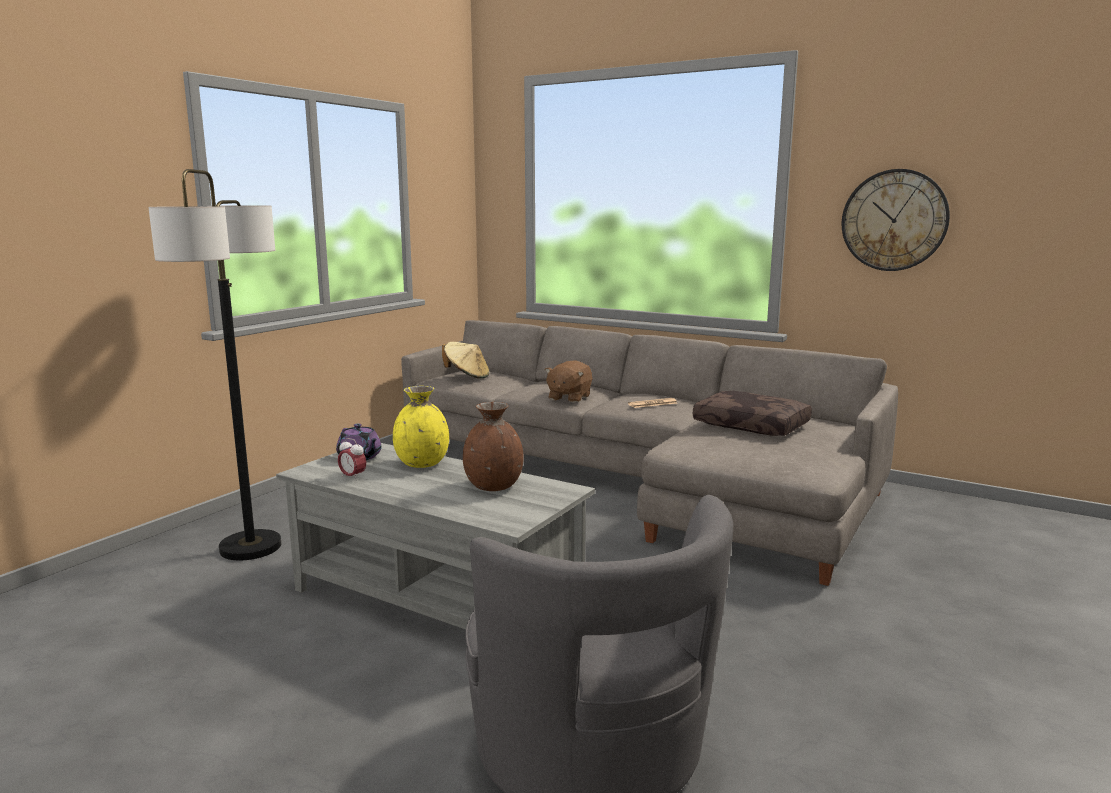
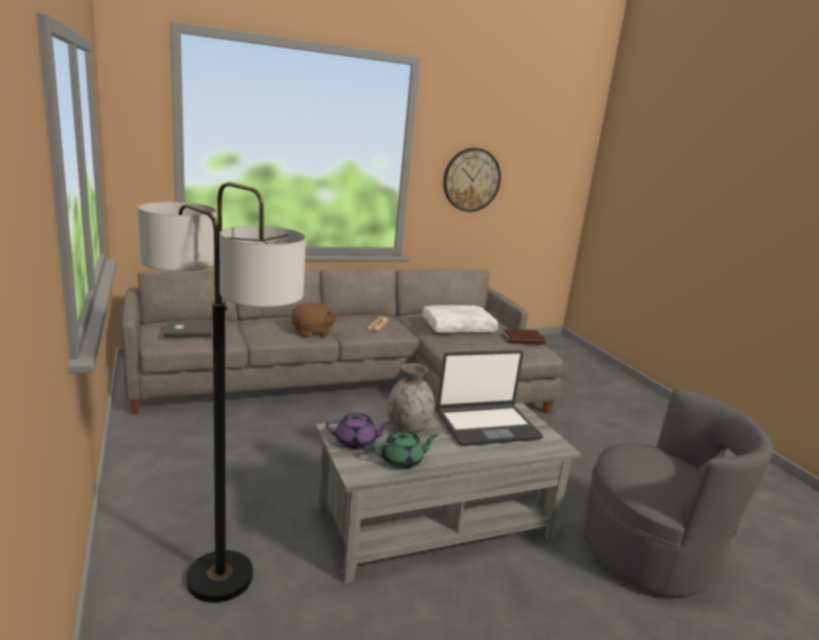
camera: 55 degrees left, 5 degrees up
(352, 477) = (403, 461): alarm clock -> green teapot
(422, 464) = (408, 428): yellow vase -> grey vase
(467, 376) = (188, 331): beige hat -> grey book
(494, 486) = (487, 425): brown vase -> laptop
(569, 397) = (312, 332): brown plush toy -> brown plush toy turned 90 degrees counterclockwise
(752, 425) = (458, 327): brown pillow -> white pillow
(812, 454) = (523, 339): none -> brown book

